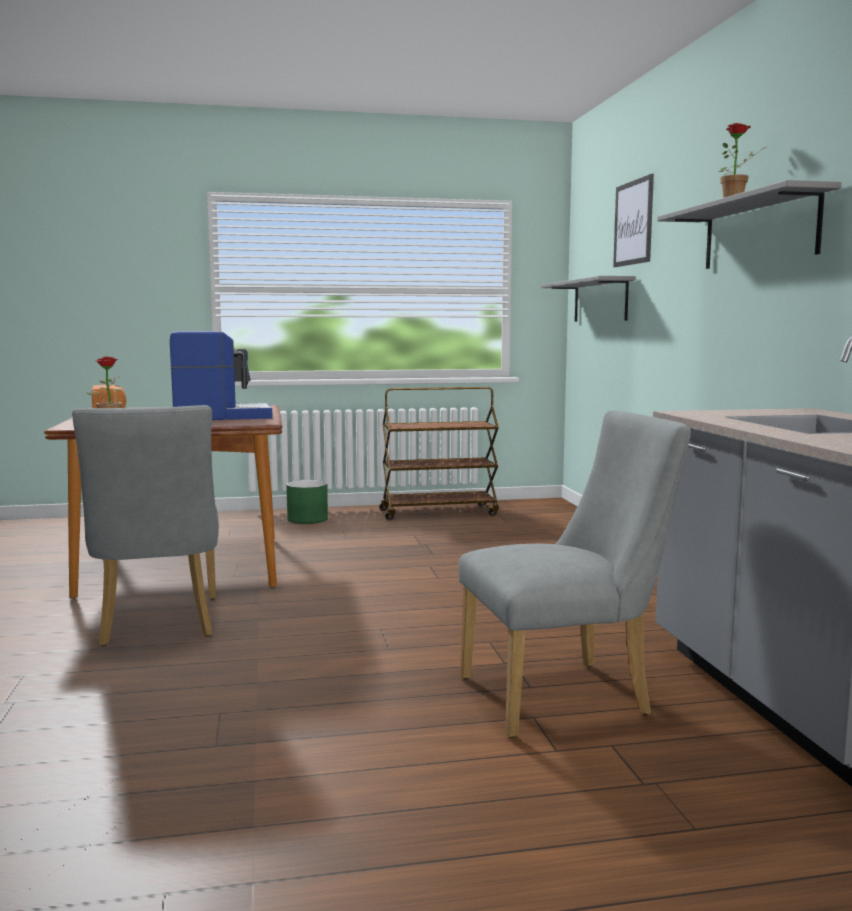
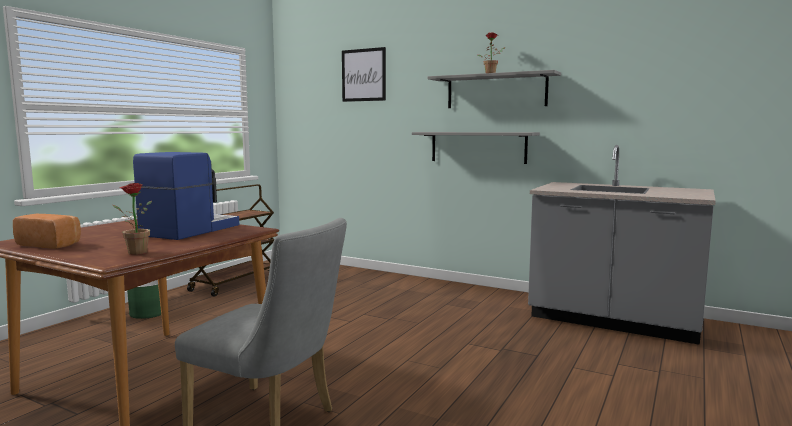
camera: 50 degrees left, 0 degrees up
(566, 695) = (556, 352): grey chair -> none
(600, 301) = (324, 122): grey shelf -> grey shelf (478, 147)

